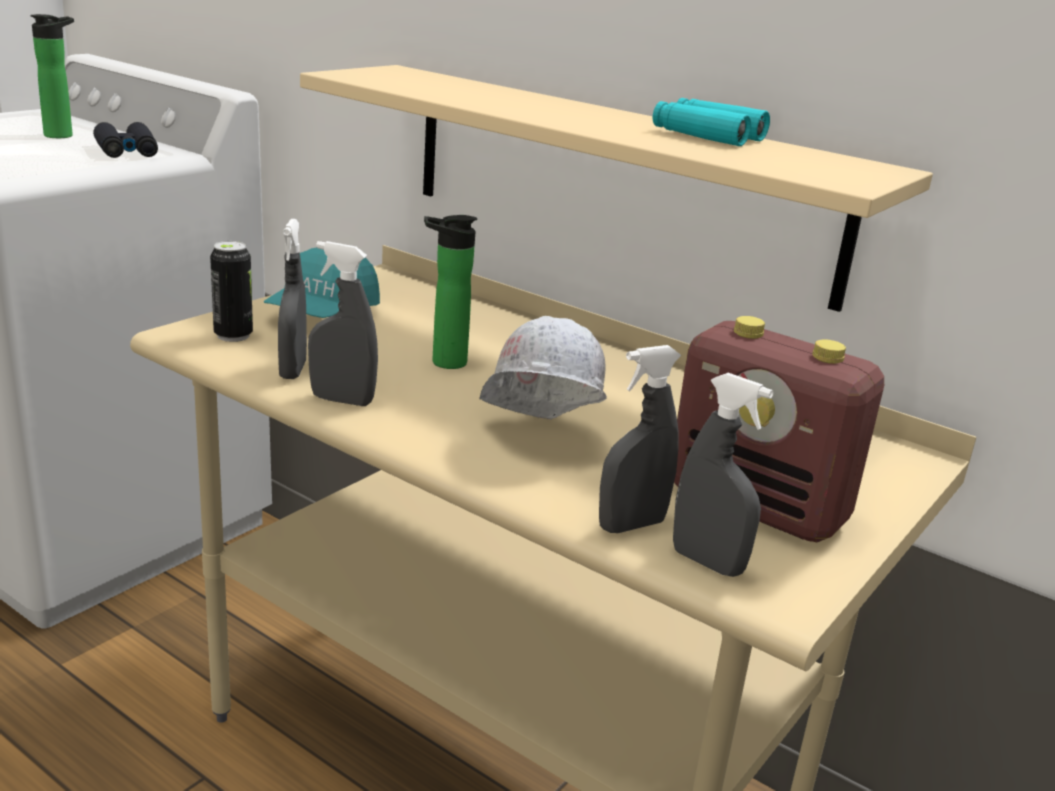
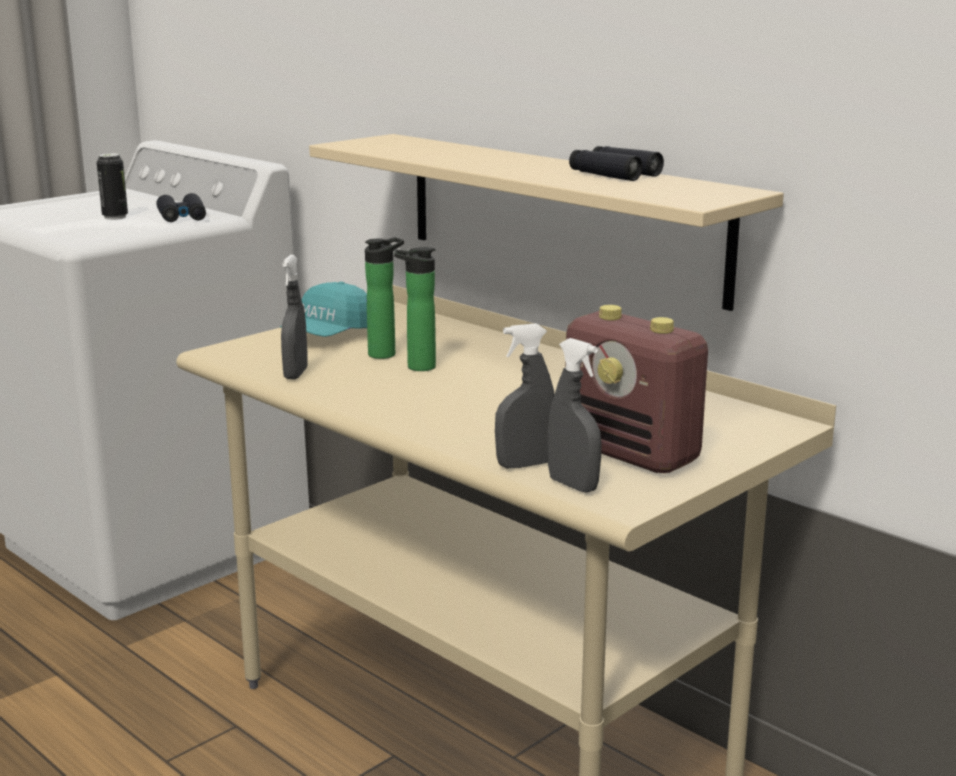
camera: 10 degrees right, 5 degrees down
(63, 135) = (133, 207): bottle -> bottle (385, 354)
(233, 336) = (254, 352): can -> can (115, 217)
(342, 400) = (329, 392): grey spray bottle -> none
(536, 438) = (473, 414): white hard hat -> none
(707, 135) = (614, 174): turquoise binoculars -> black binoculars

